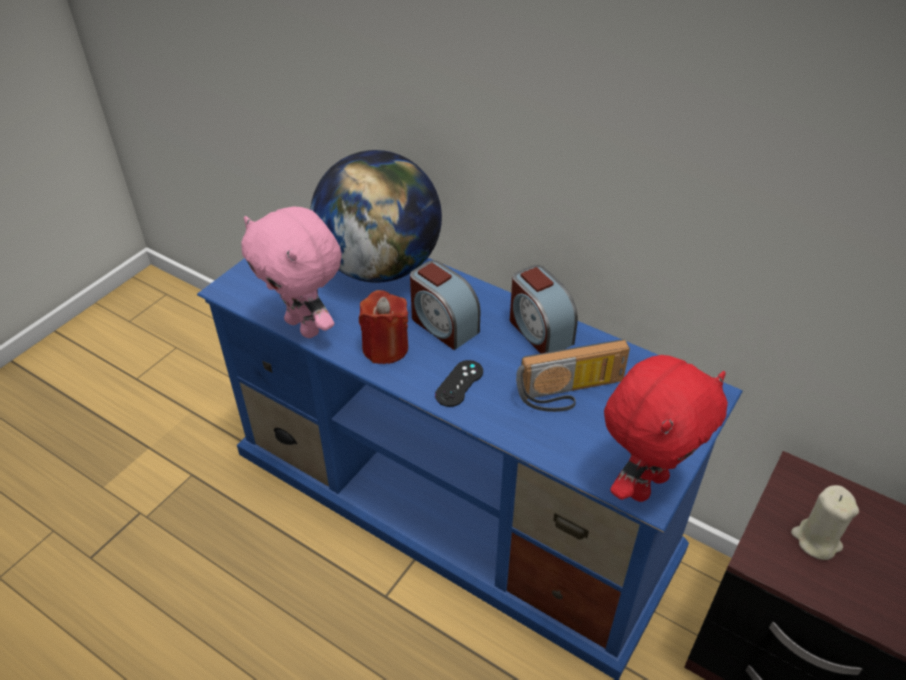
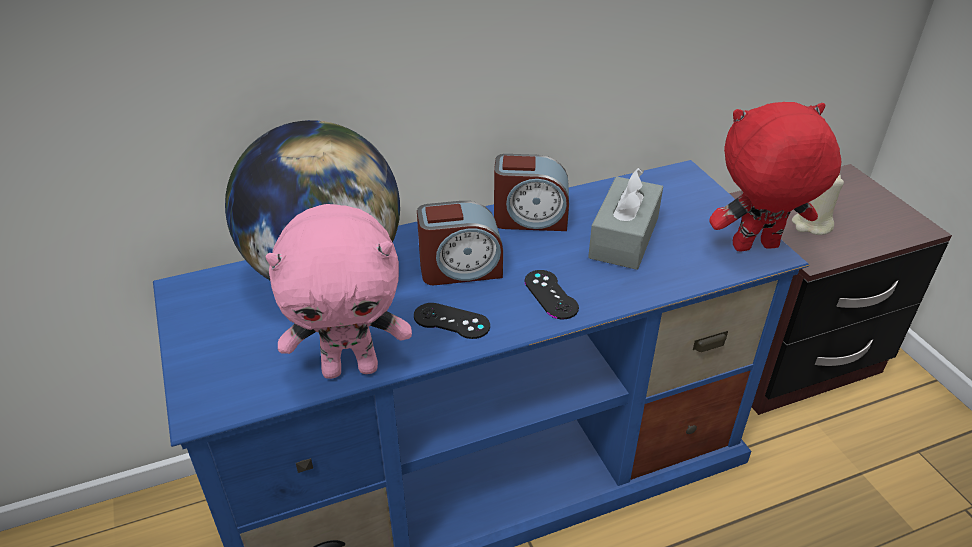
camera: 55 degrees left, 5 degrees down
(385, 348) = (451, 321): red candle -> black game controller
(571, 394) = (624, 238): radio -> grey tissue box
(645, 483) = (755, 248): red plush toy -> red plush toy turned 90 degrees counterclockwise

